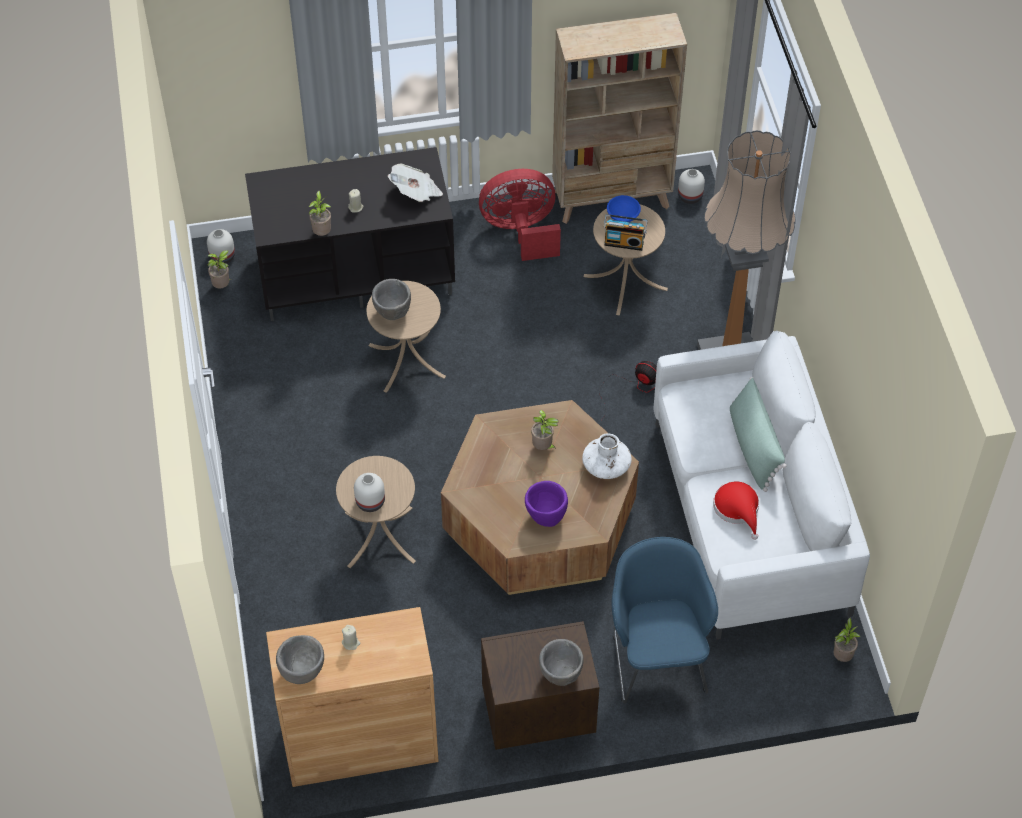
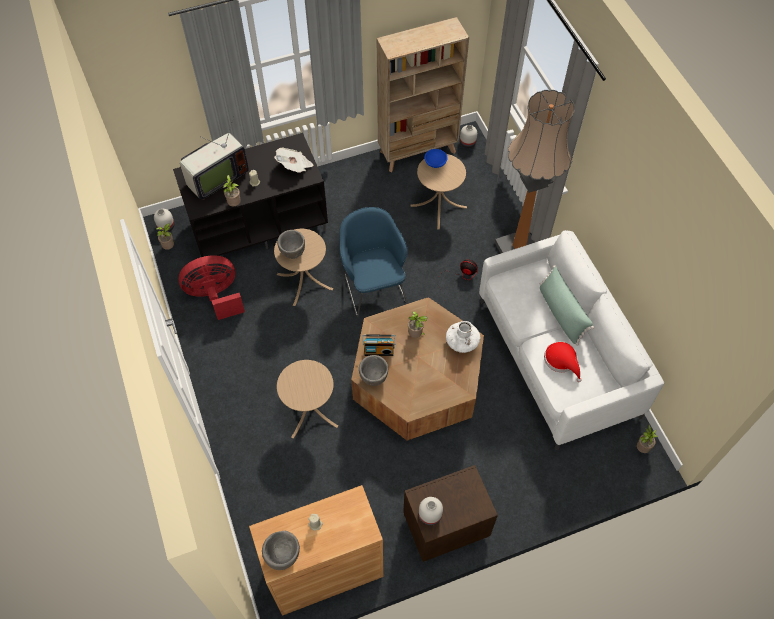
camera: 10 degrees left, 5 degrees up
(302, 195) = (215, 178): none -> television
(369, 501) = (303, 396): white vase -> white vase (429, 515)
(521, 232) = (363, 181): red fan -> red fan (215, 296)
(545, 516) = (428, 386): purple bowl -> none
(560, 676) = (468, 511): grey bowl -> grey bowl (374, 379)
(624, 242) = (440, 181): radio -> radio (379, 350)
(657, 658) = (518, 470): blue armchair -> blue armchair (373, 287)

